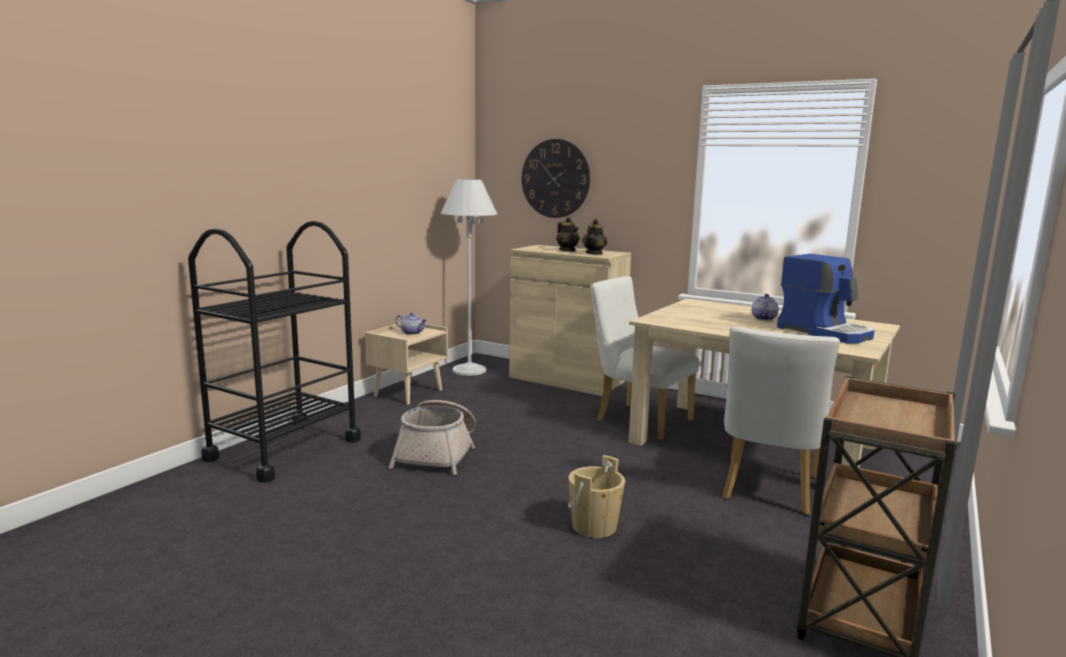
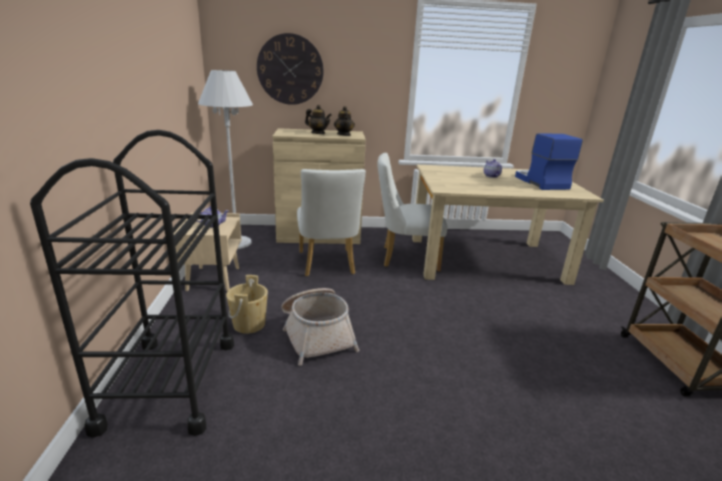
camera: 35 degrees left, 10 degrees up
(594, 526) = (498, 359): beige bucket -> beige bucket (249, 324)
(768, 491) = (536, 293): white chair -> white chair (327, 265)
(825, 332) = (540, 182): coffee machine -> coffee machine turned 120 degrees counterclockwise

